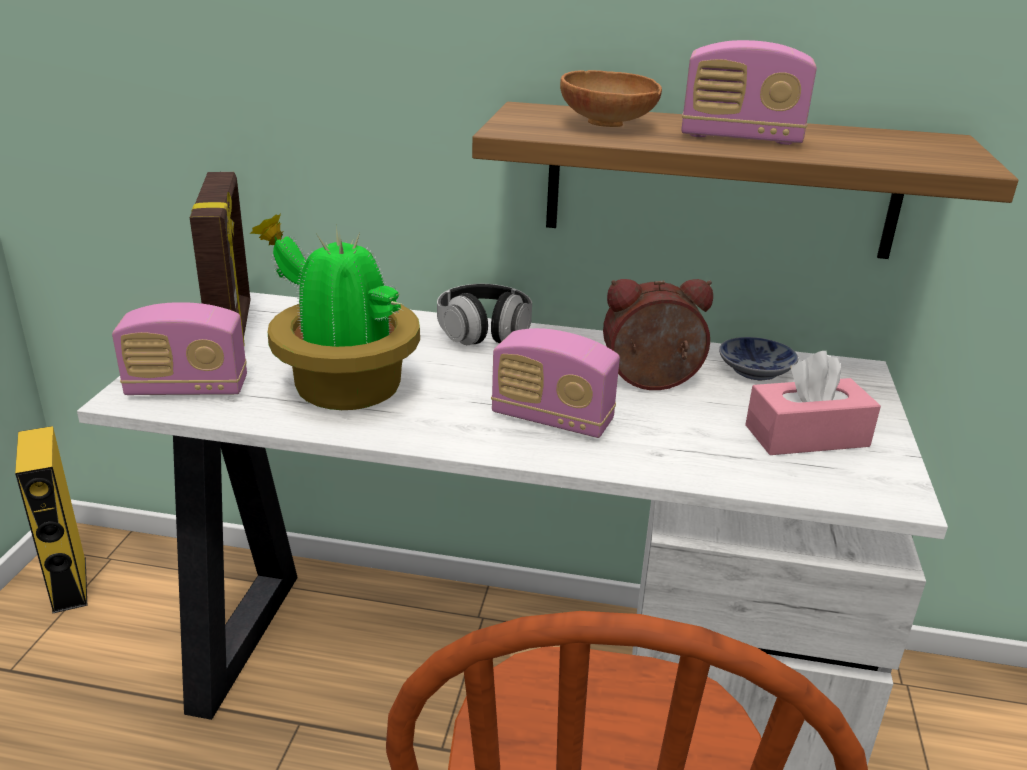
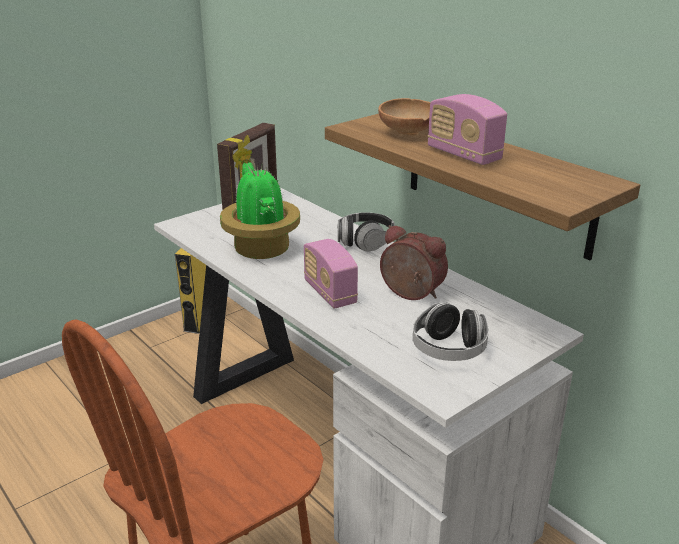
camera: 40 degrees right, 0 degrees up
(187, 388) = (201, 227): radio -> none
(758, 370) = (485, 309): bowl -> none
(806, 436) = (448, 350): pink tissue box -> headphones

